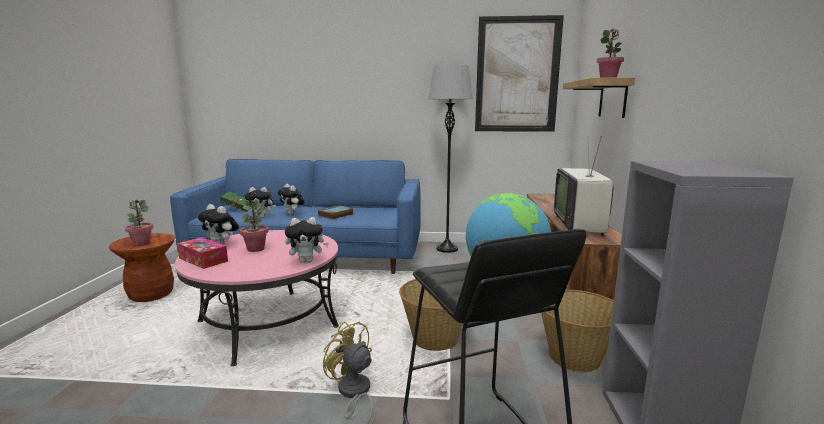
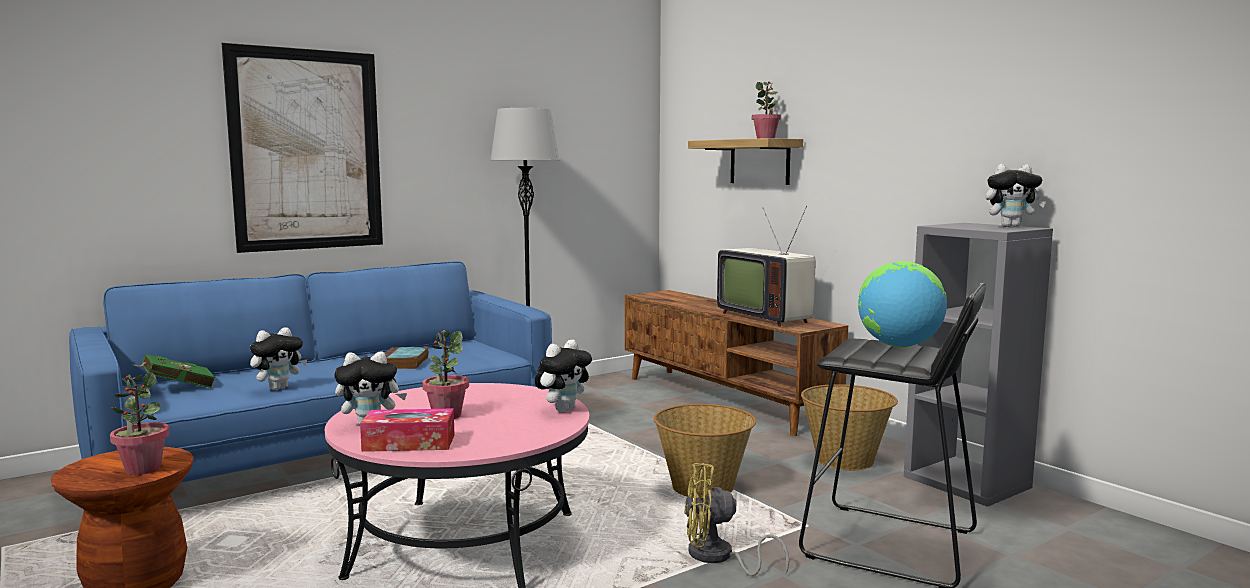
camera: 40 degrees left, 5 degrees down
(292, 214) = (321, 375): plush toy -> plush toy (1011, 226)
(517, 75) = (593, 126): picture -> picture (307, 150)

